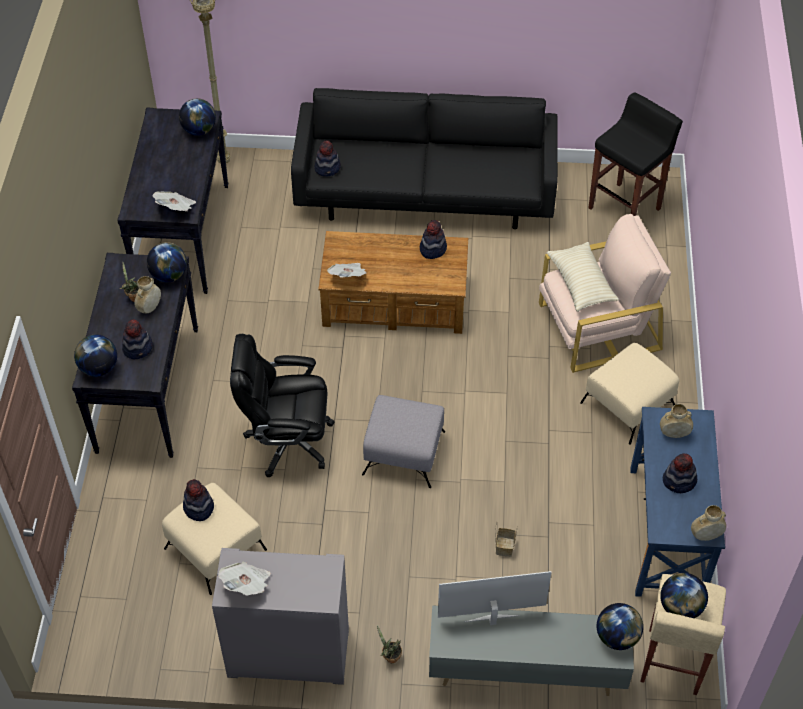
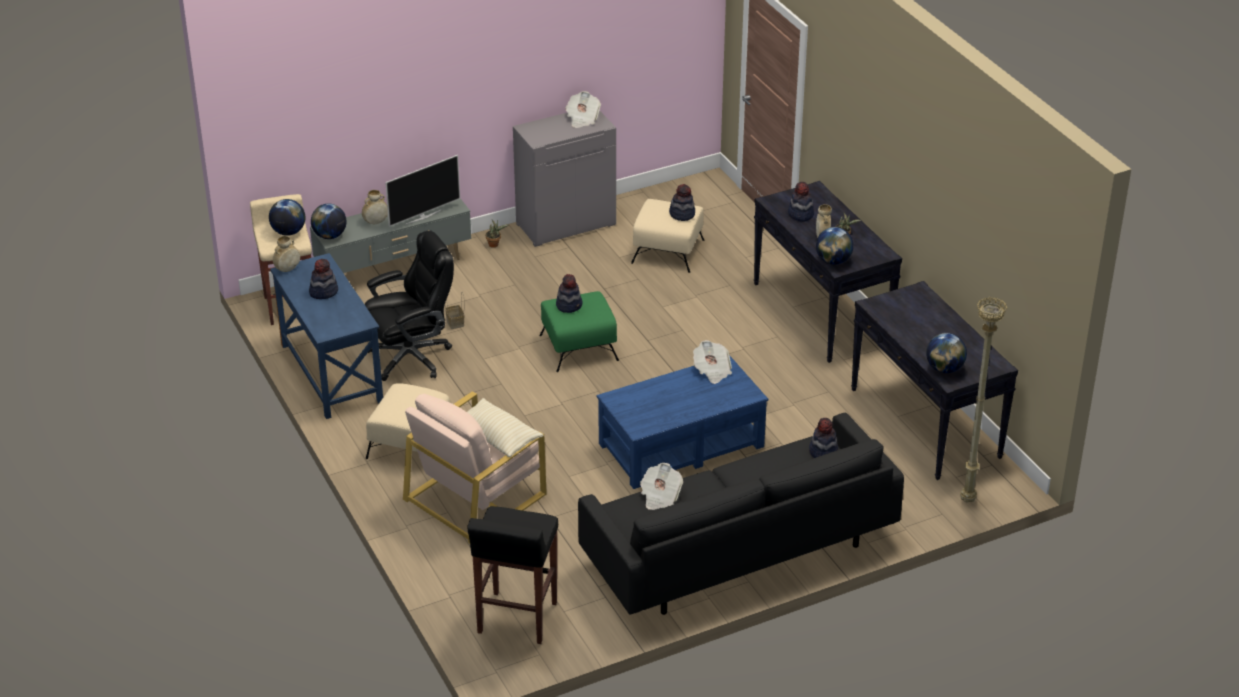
camera: 150 degrees right, 15 degrees down
(99, 368) = (814, 195): globe -> none
(176, 208) = (886, 305): newspaper -> newspaper (660, 496)
(287, 441) = (677, 322): black office chair -> black office chair (412, 357)
(395, 302) = (680, 445): brown coffee table -> blue coffee table
(404, 453) = (578, 347): grey ottoman -> green ottoman
(432, 249) = (657, 419): hat -> hat (569, 305)
(674, 434) = (342, 317): beige vase -> beige vase (376, 222)

